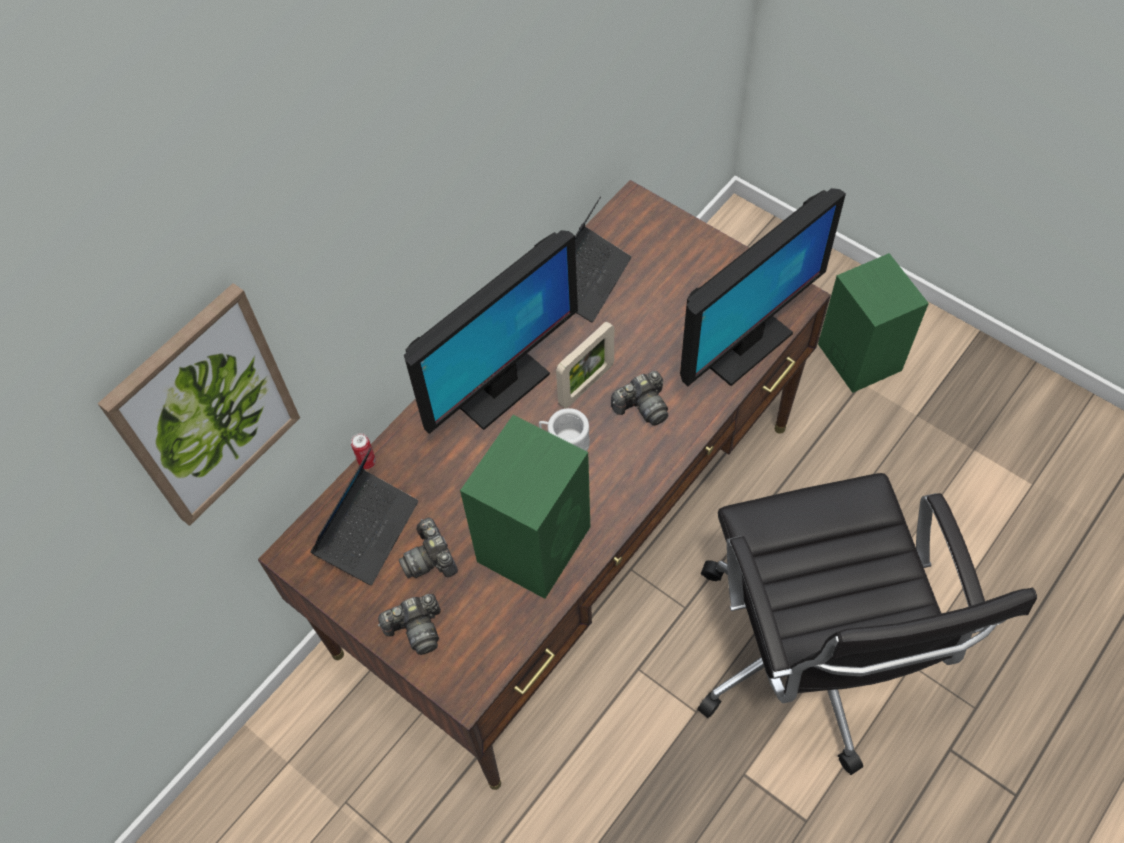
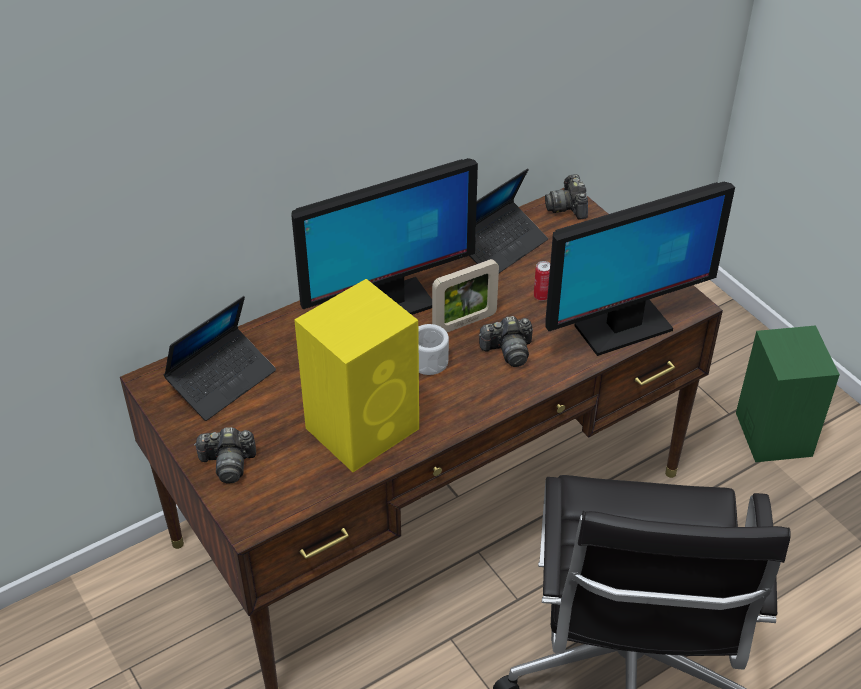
camera: 15 degrees right, 15 degrees down
(205, 407) = (105, 185): picture -> none
(367, 462) = (246, 331): can -> can (541, 296)
(430, 558) = (266, 415): camera -> camera (568, 207)
(535, 542) = (364, 427): green speaker -> yellow speaker

